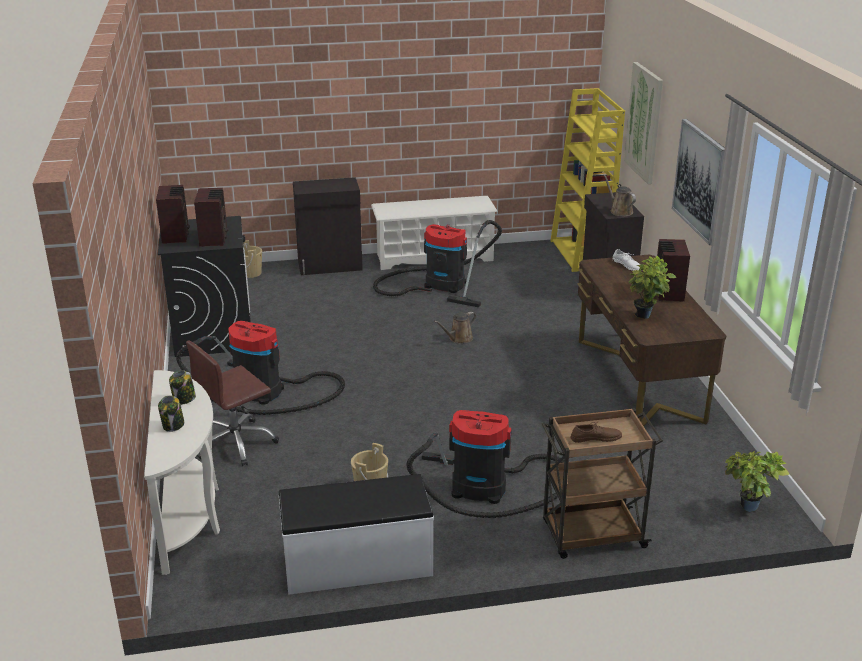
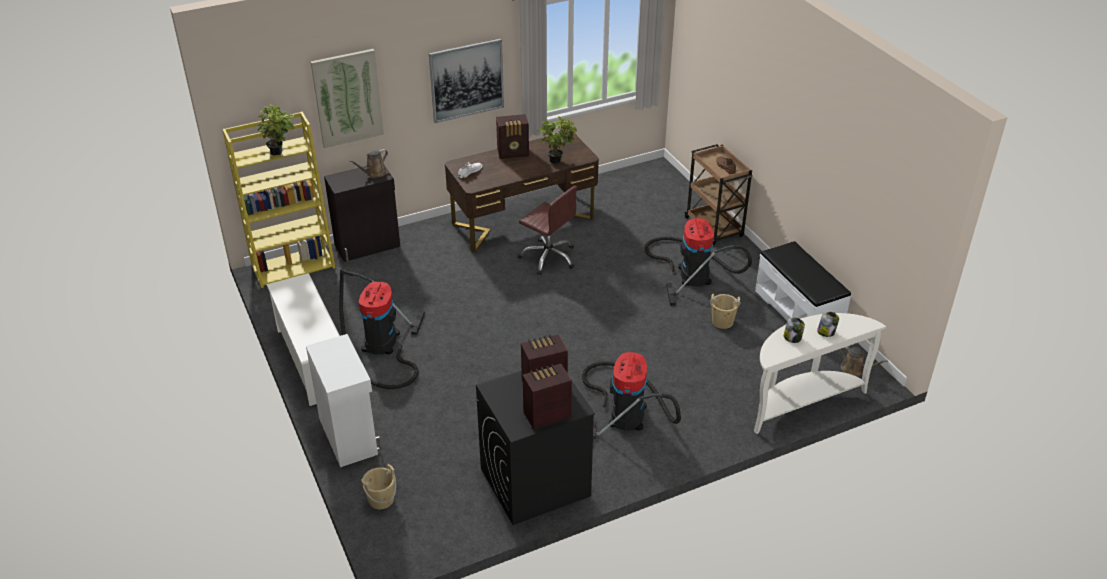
camera: 105 degrees left, 10 degrees up
(236, 443) = (707, 405): brown office chair -> brown office chair (548, 257)
(330, 266) = (349, 436): black cabinet -> white cabinet
(459, 339) = (489, 316): brown watering can -> brown watering can (854, 370)
(747, 510) = (657, 178): potted plant -> potted plant (279, 153)

